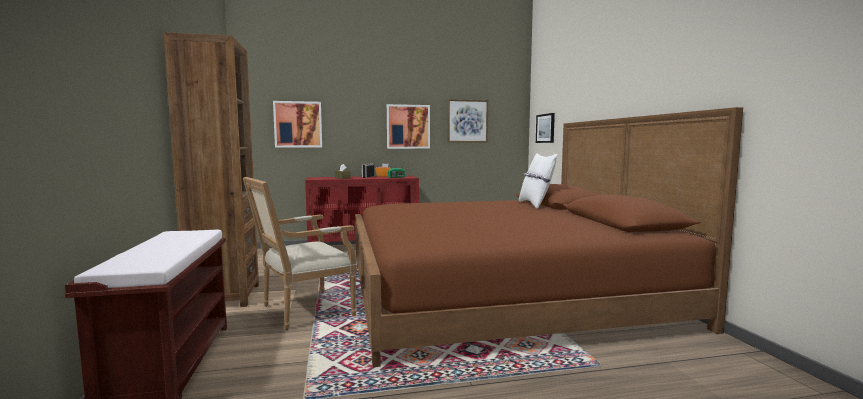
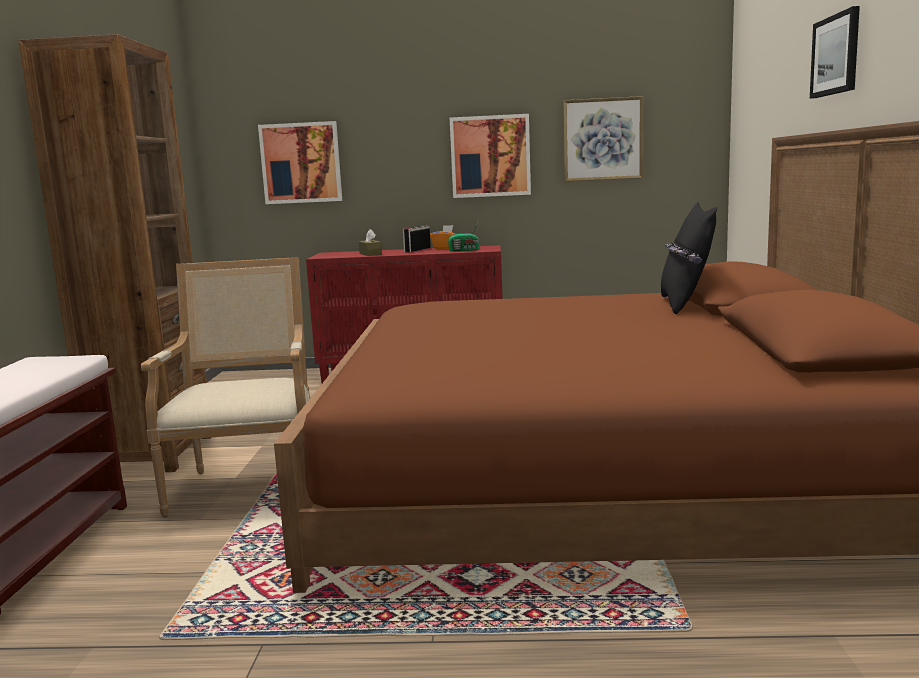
camera: 15 degrees right, 5 degrees up
(302, 311) = (249, 485): armchair -> armchair turned 105 degrees clockwise
(536, 204) = (686, 304): white pillow -> black pillow
(545, 128) = (751, 147): picture -> picture (836, 55)

